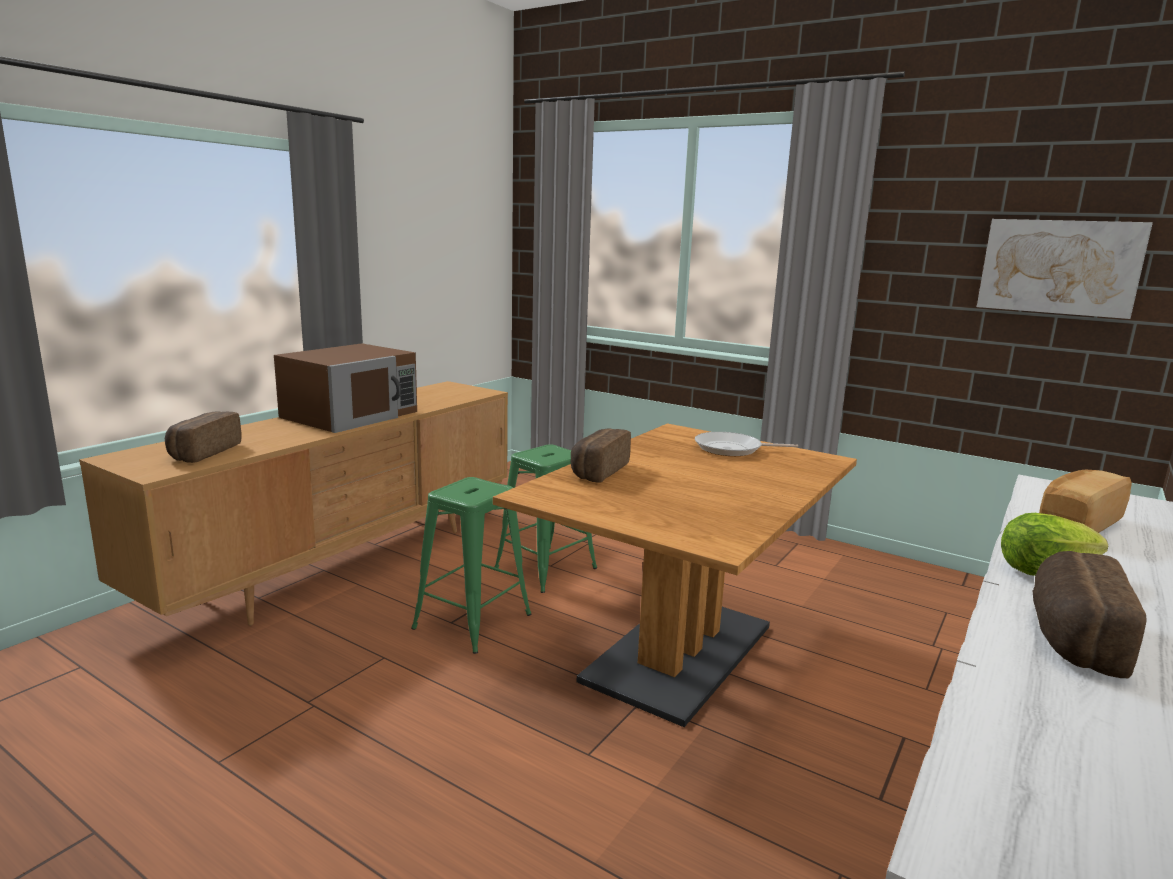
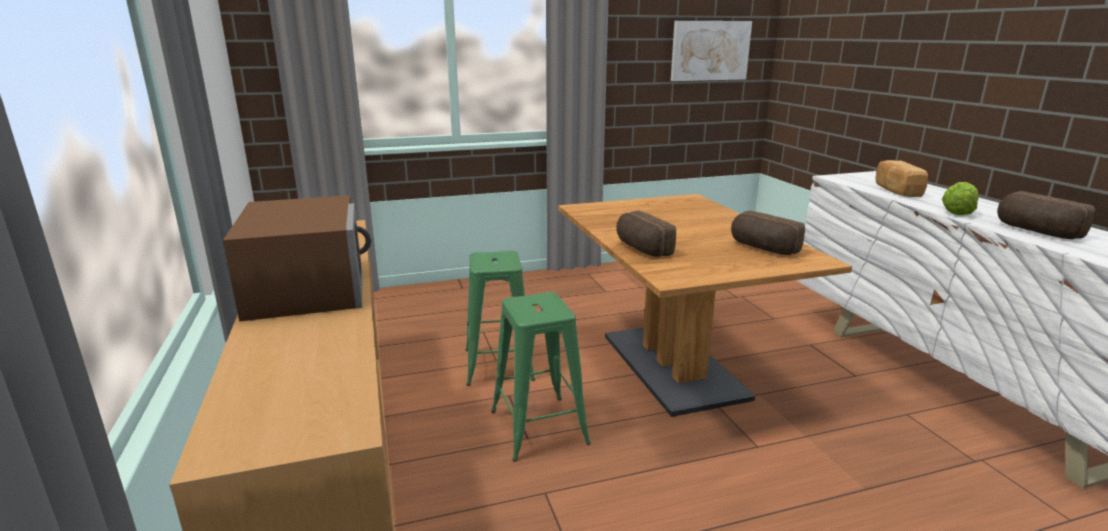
camera: 50 degrees left, 5 degrees up
(202, 452) = (306, 387): bread -> bread (763, 248)
(732, 449) = (643, 208): frying pan -> none

